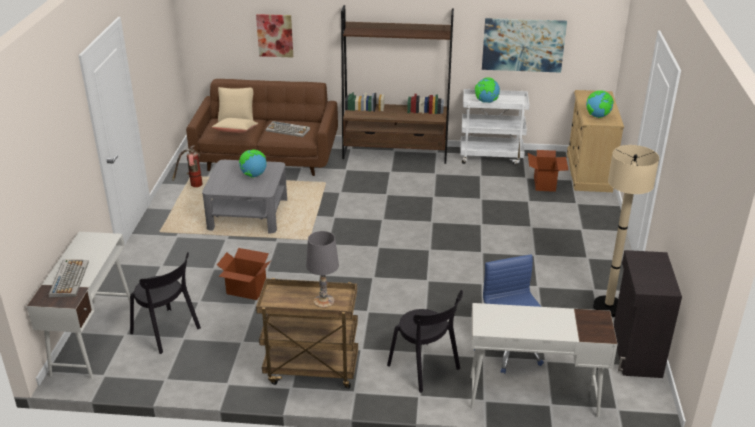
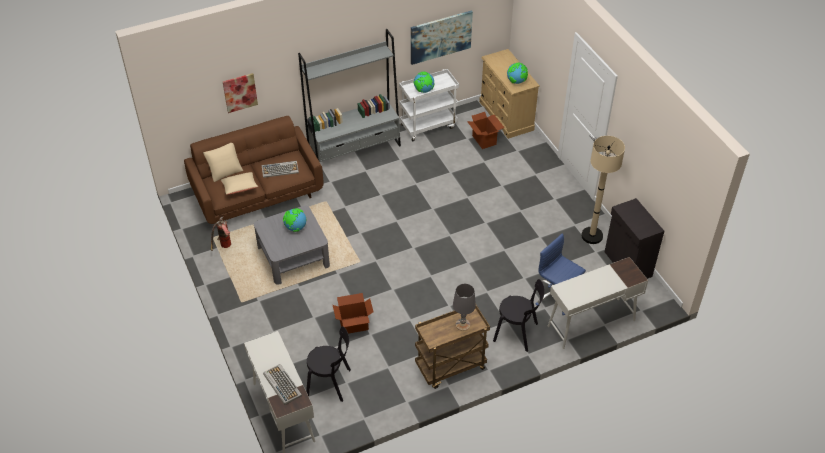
camera: 30 degrees left, 15 degrees up
(395, 153) = (355, 149): brown bookcase -> grey bookcase

